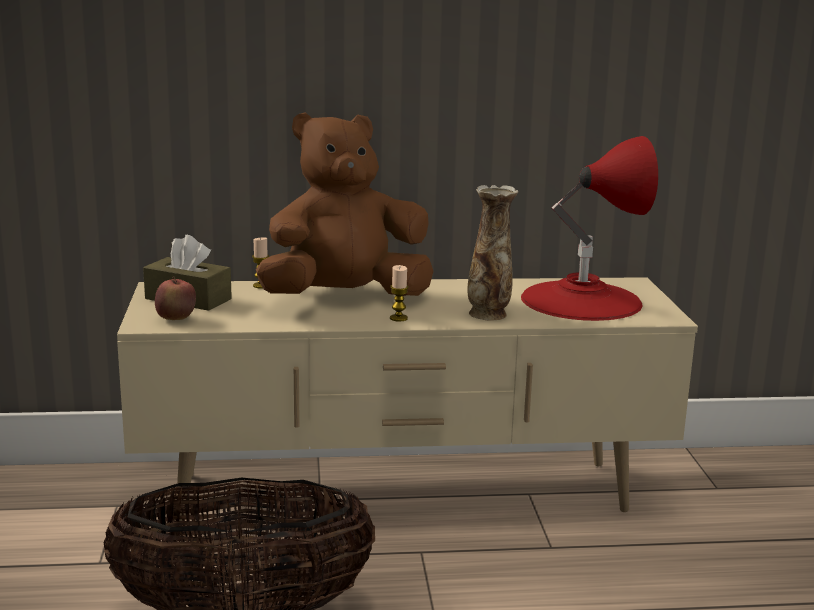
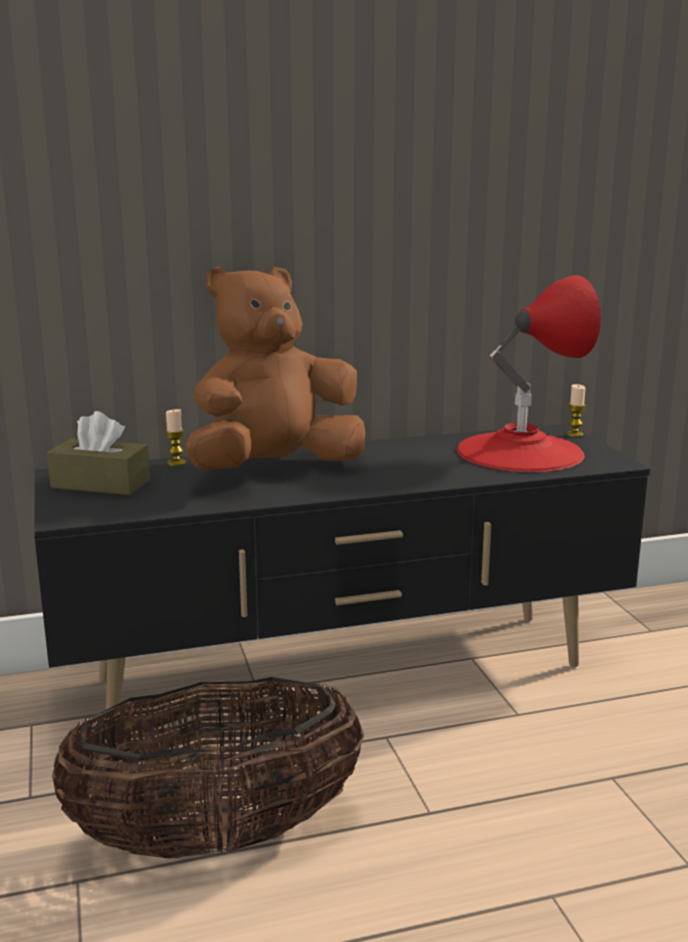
camera: 10 degrees left, 0 degrees up
(176, 319) = (97, 508): apple -> none
(398, 318) = (344, 486): candle -> candle (574, 434)
(403, 495) = (345, 674): beige tv stand -> black tv stand
(489, 314) = (436, 473): vase -> none

